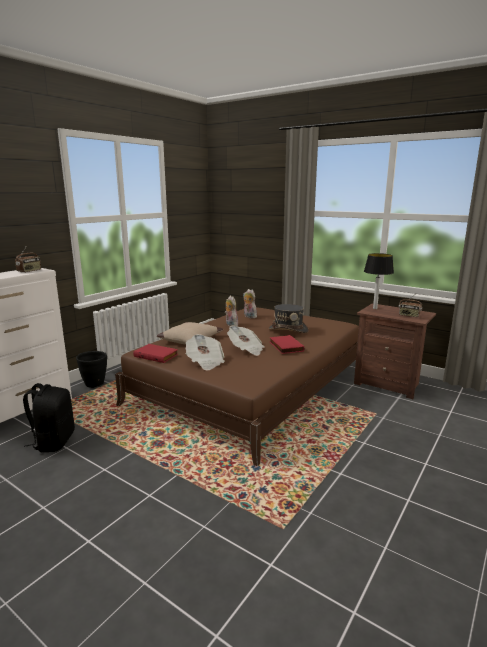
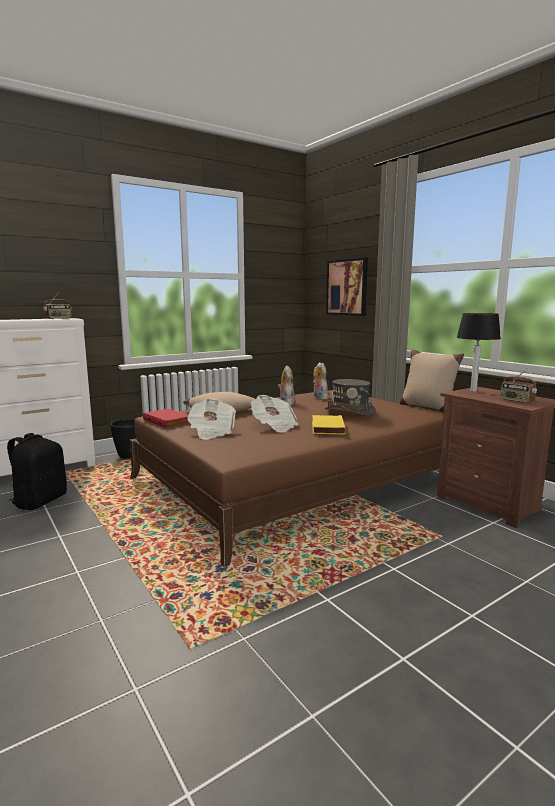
camera: 20 degrees right, 5 degrees down
(253, 222) = (347, 287): none -> picture
(285, 346) = (326, 427): red book -> yellow book
(334, 319) = (427, 407): none -> beige pillow

